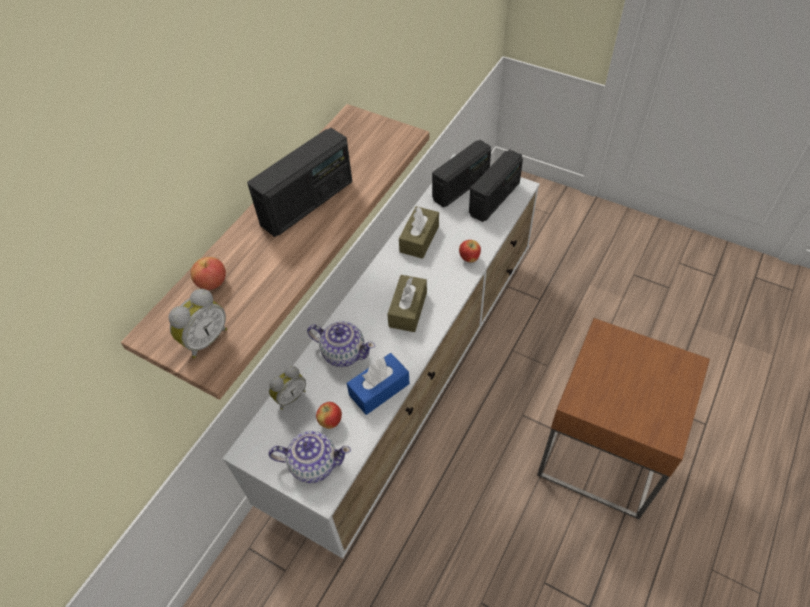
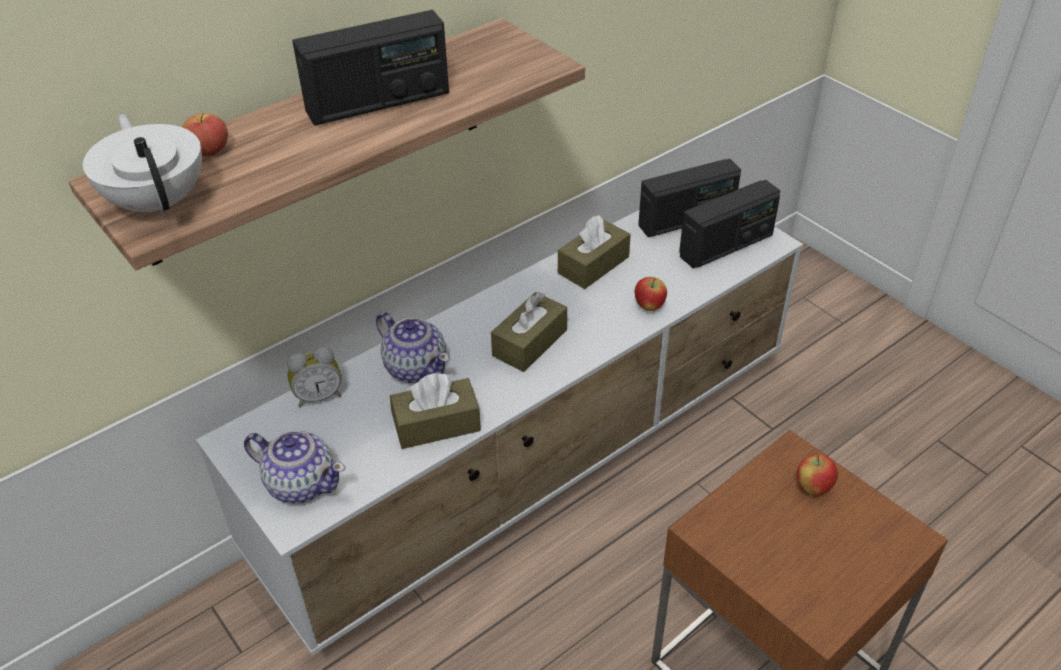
camera: 20 degrees right, 10 degrees down
(205, 339) = (158, 202): alarm clock -> white teapot
(330, 422) = (352, 442): apple -> apple (813, 488)
(379, 389) = (436, 425): blue tissue box -> brown tissue box

